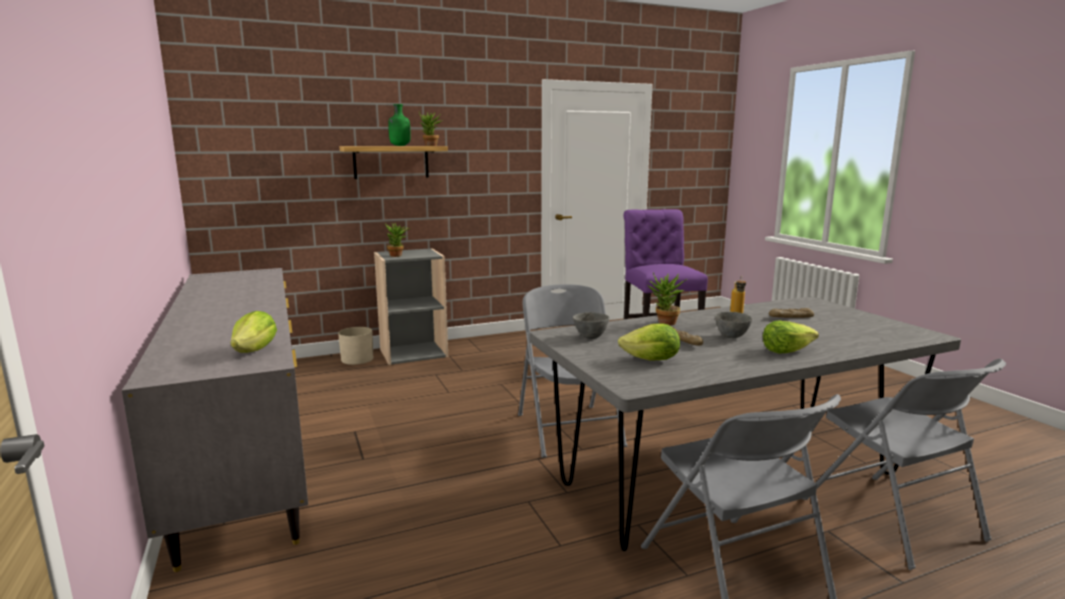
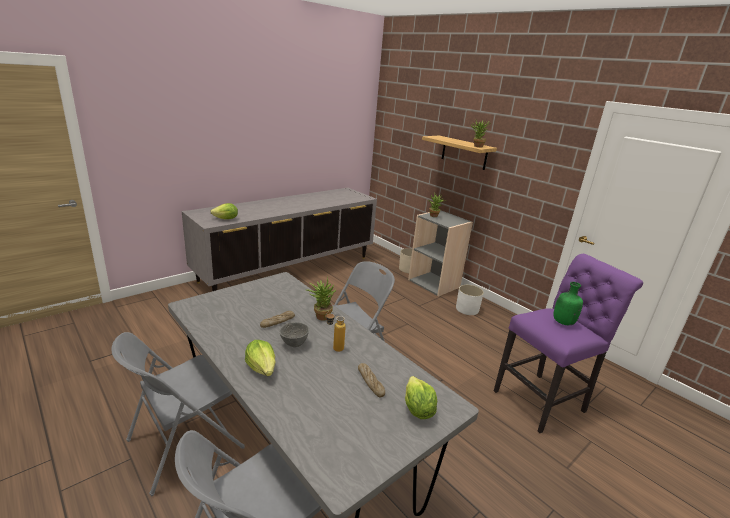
camera: 70 degrees right, 10 degrees up
(399, 146) = (464, 142): green bottle -> green bottle (562, 322)
(489, 349) = (467, 309): none -> white planter
(591, 337) = (277, 290): grey bowl -> none
(651, 360) = (233, 311): lettuce -> lettuce (417, 410)

